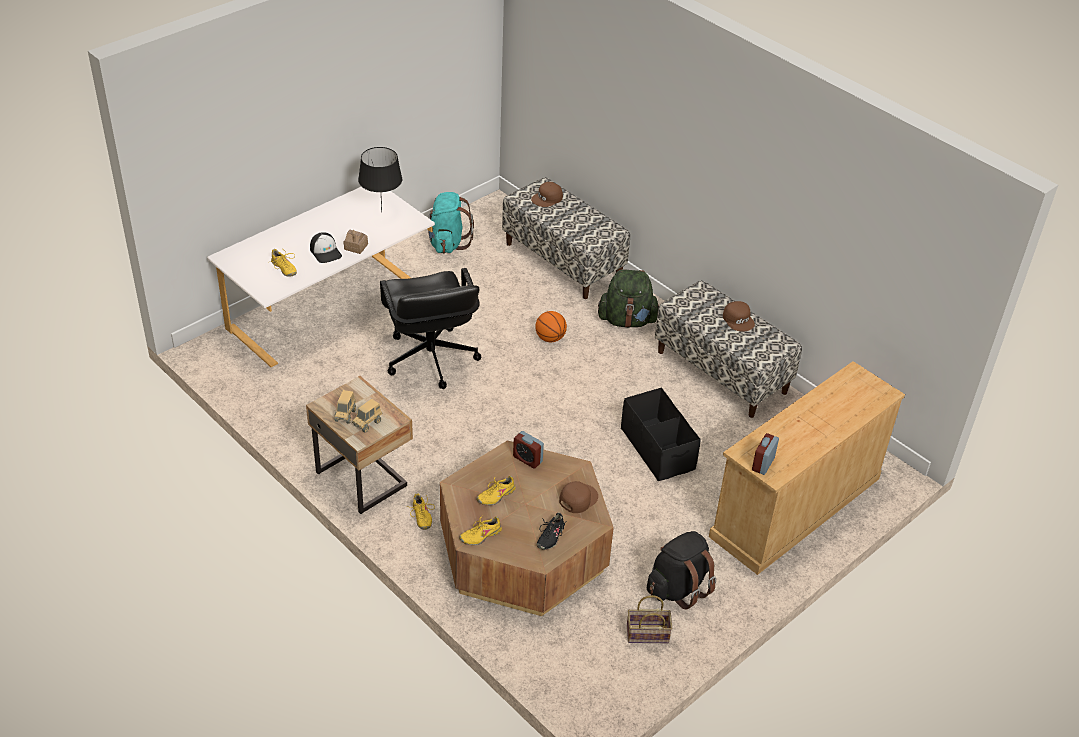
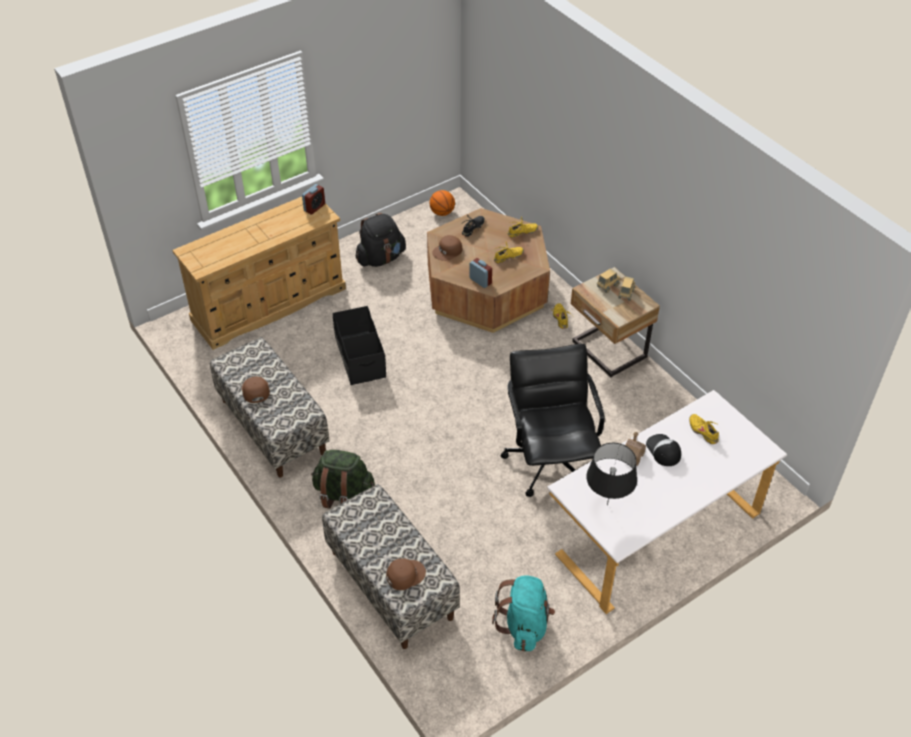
camera: 170 degrees left, 5 degrees up
(550, 338) = (428, 477): basketball -> basketball (442, 213)
(646, 635) = (412, 234): basket -> none

